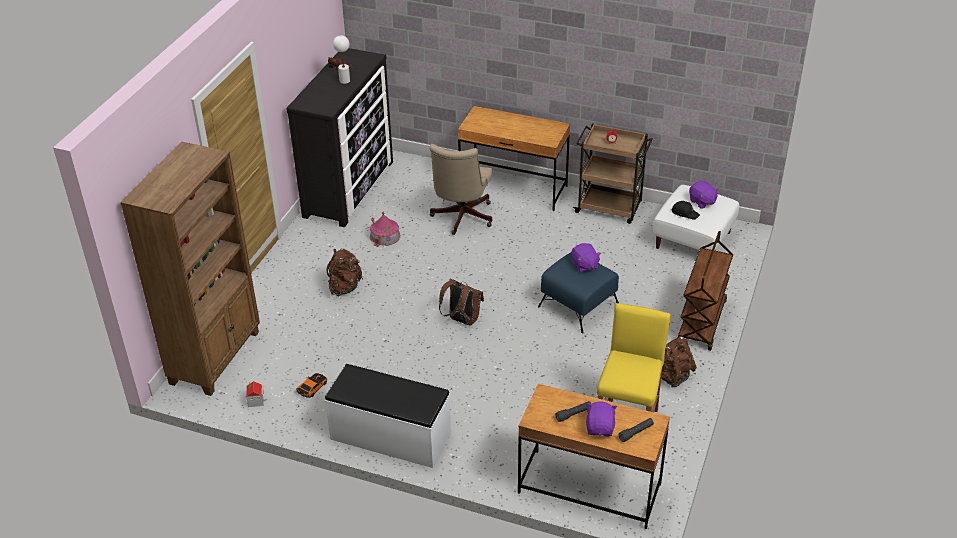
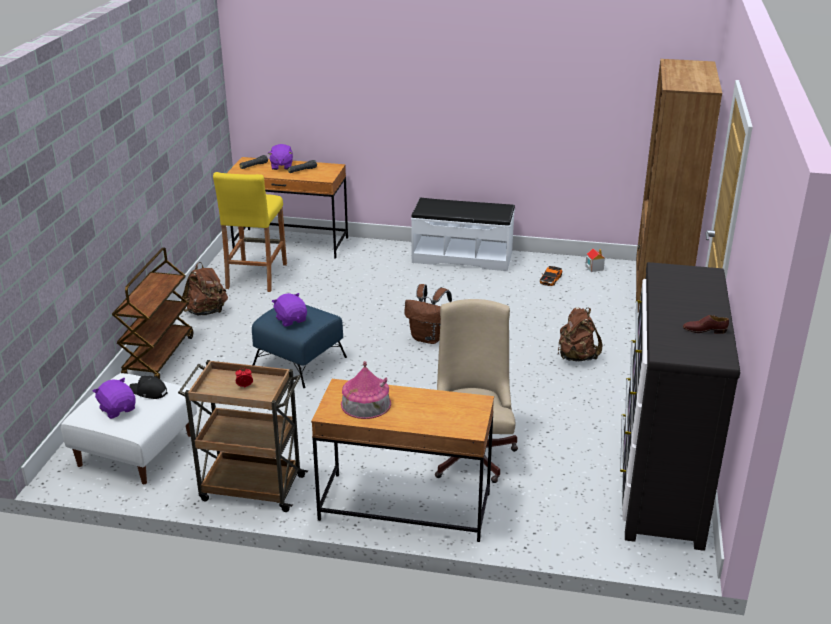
camera: 170 degrees right, 10 degrees down
(345, 81) = (676, 309): white table lamp -> none
(385, 236) = (564, 417): toy house -> toy house (366, 404)

